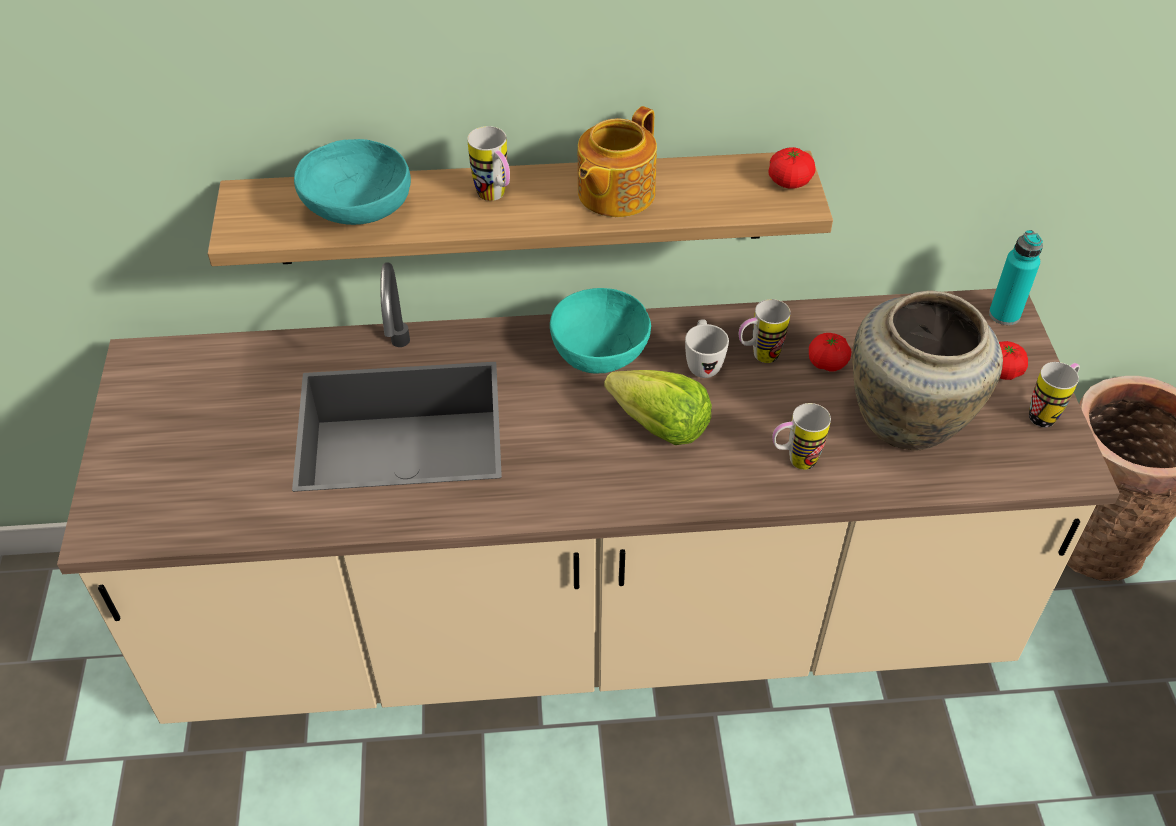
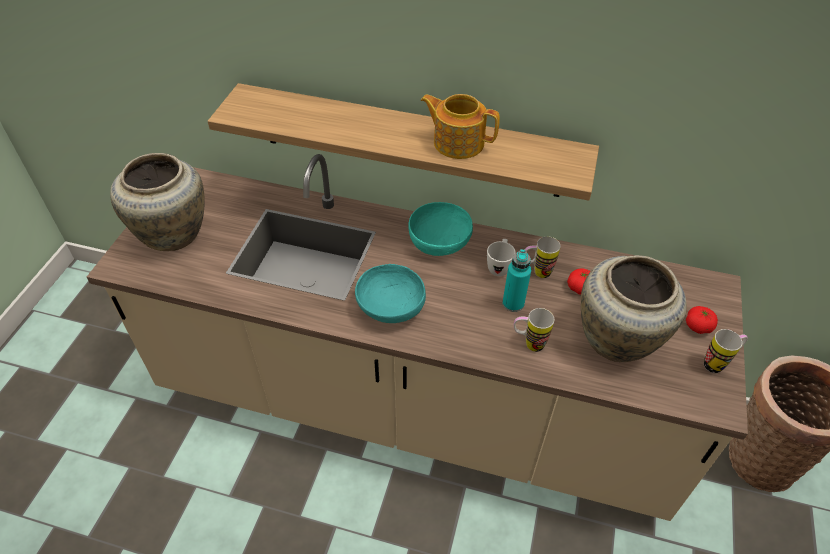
camera: 20 degrees right, 0 degrees up
(170, 453) = (174, 233): none -> beige vase
(356, 210) = (301, 116): turquoise bowl -> turquoise bowl (390, 308)
(495, 197) = (385, 128): mug -> none
(614, 193) = (457, 142): teapot -> teapot turned 60 degrees clockwise
(659, 426) = (453, 297): lettuce -> none
(789, 181) = (574, 161): tomato -> none
(1004, 314) = (716, 290): turquoise bottle -> turquoise bottle (513, 303)

